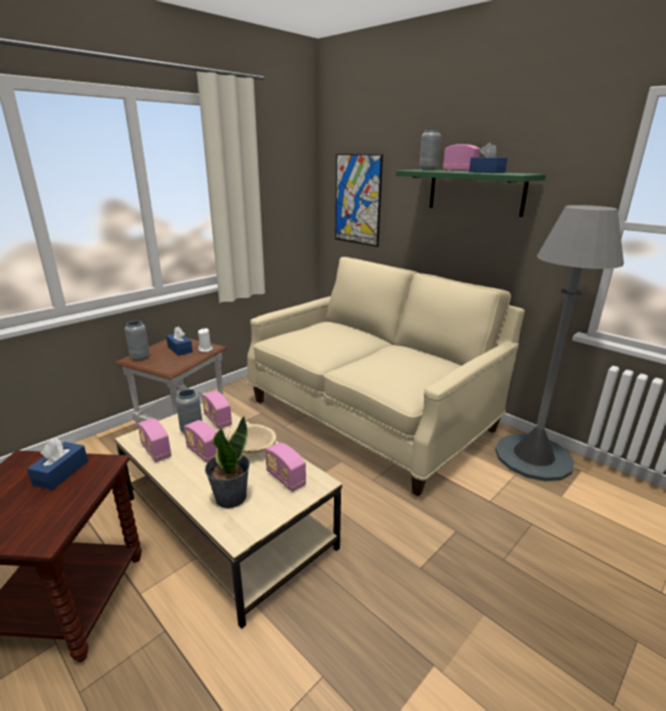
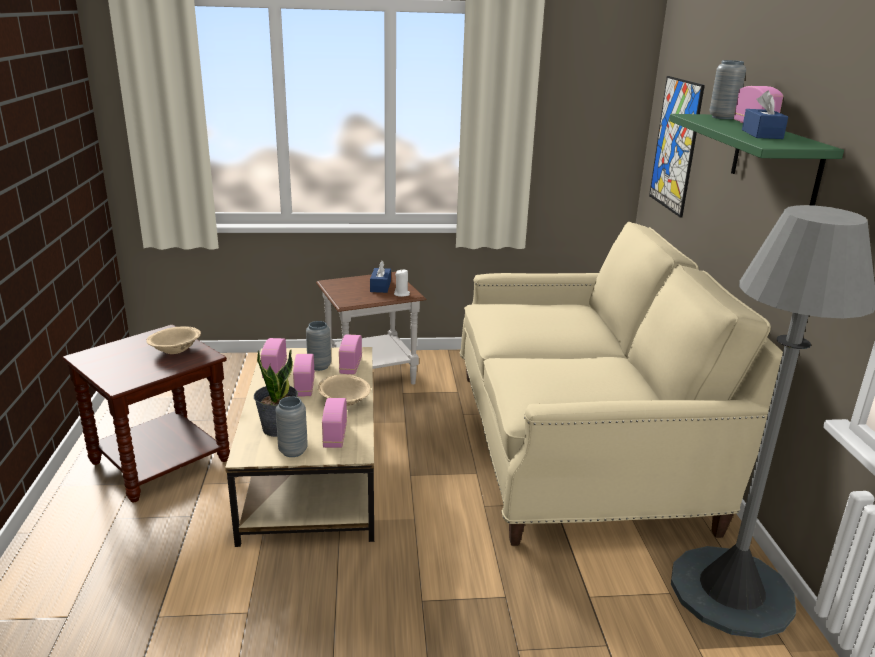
camera: 40 degrees right, 0 degrees up
(61, 473) = (175, 350): blue tissue box -> beige bowl
(140, 357) = (338, 283): grey vase -> grey vase (293, 451)

